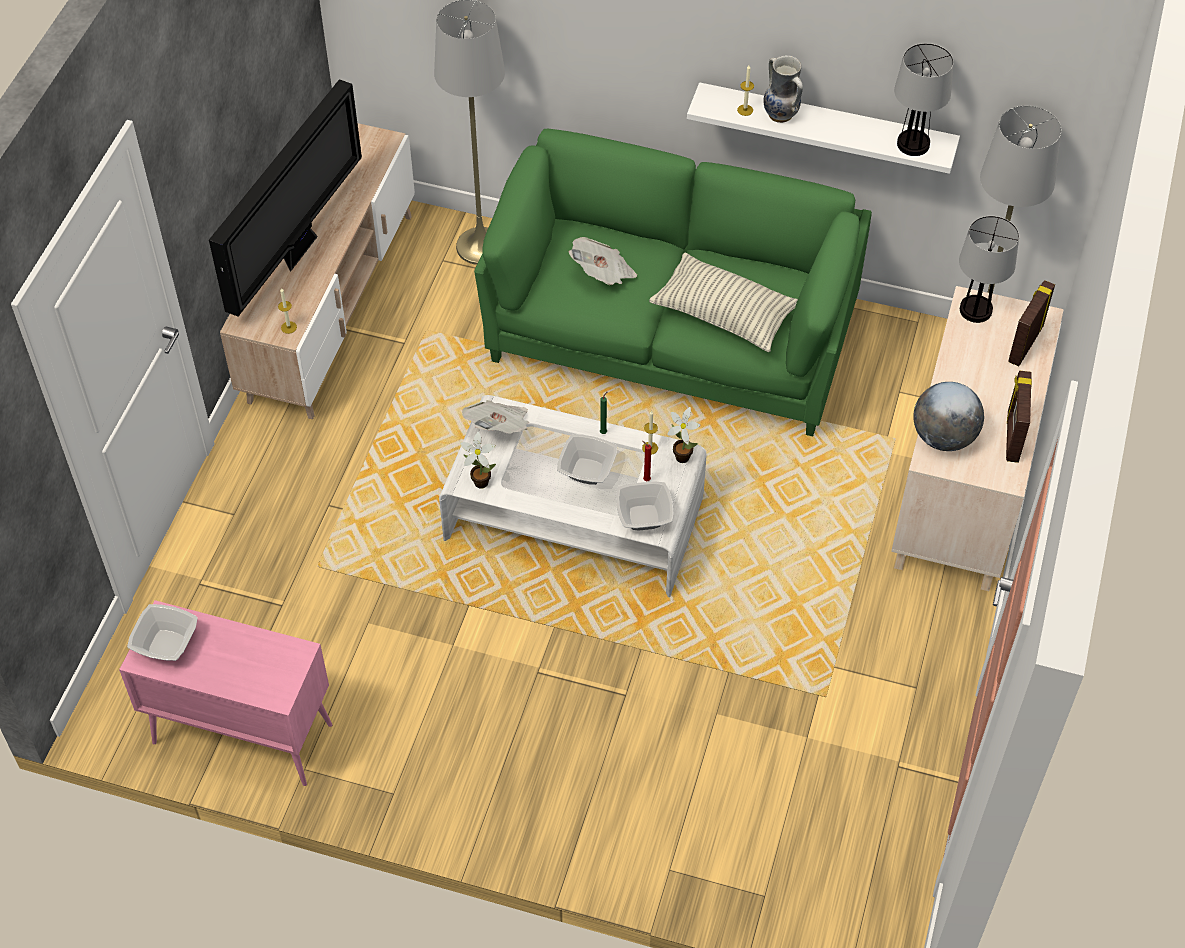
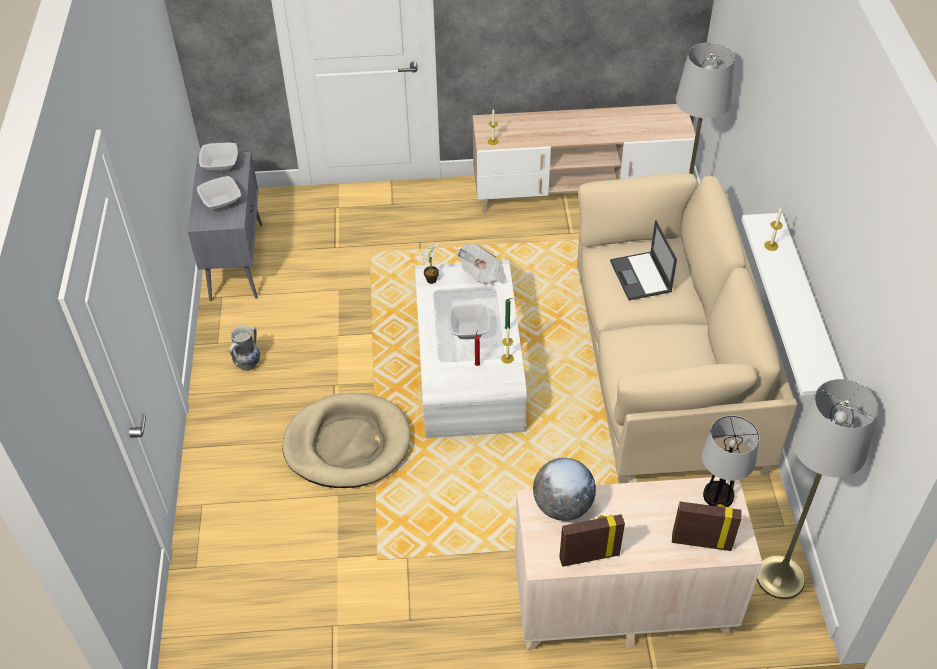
camera: 70 degrees right, 5 degrees down
(240, 734) = (236, 261): pink cabinet -> grey cabinet
(299, 249) = (561, 125): television -> none
(603, 274) = (641, 277): newspaper -> laptop
(641, 682) = (347, 444): none -> beige dog bed
(643, 516) = (444, 372): bowl -> bowl (222, 202)
(672, 336) = (665, 370): green sofa -> beige sofa
(681, 455) = (509, 378): potted plant -> none
(724, 314) = (646, 356): pillow -> none
(781, 114) = (783, 267): vase -> vase (248, 364)
(912, 144) = (811, 358): table lamp -> none

